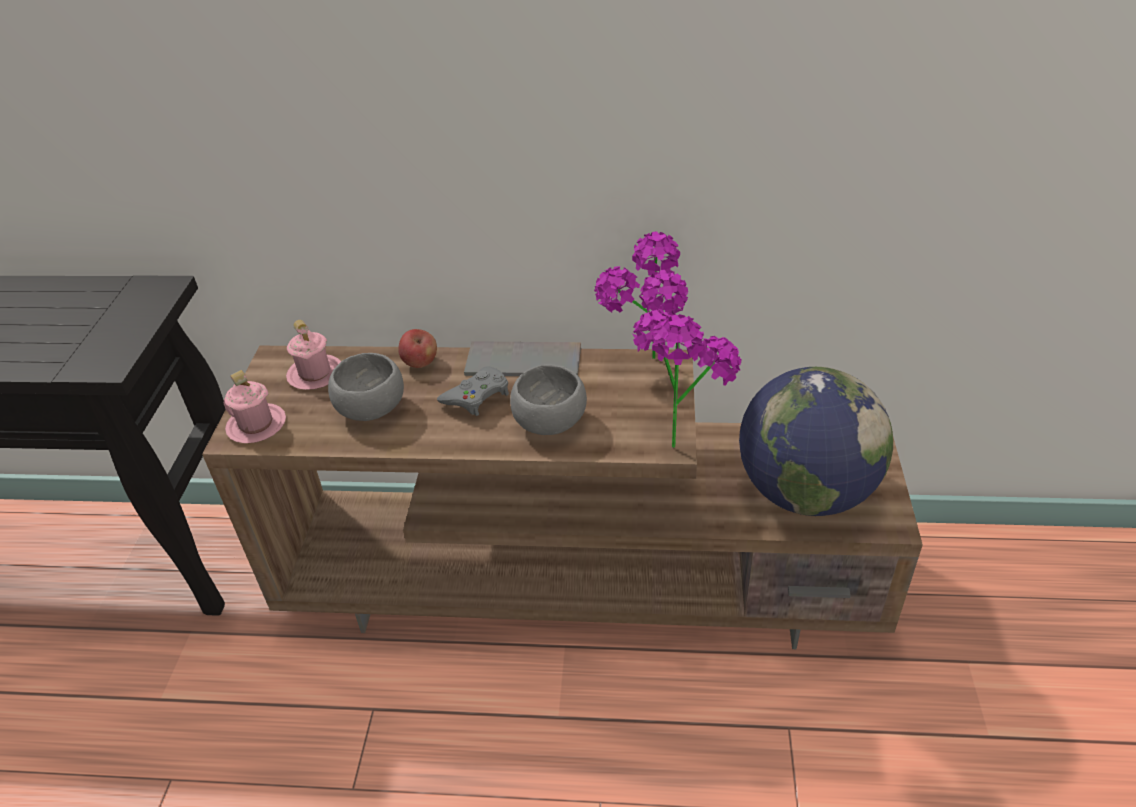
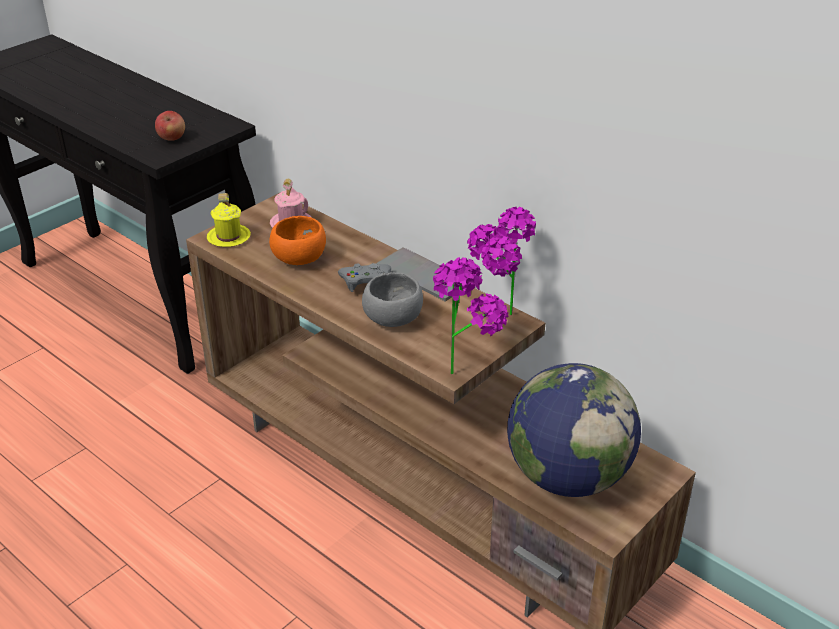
camera: 35 degrees right, 5 degrees down
(256, 425) = (229, 237): pink mug -> yellow mug
(373, 409) = (300, 259): grey bowl -> orange bowl
(420, 363) = (358, 246): apple -> apple (172, 138)

